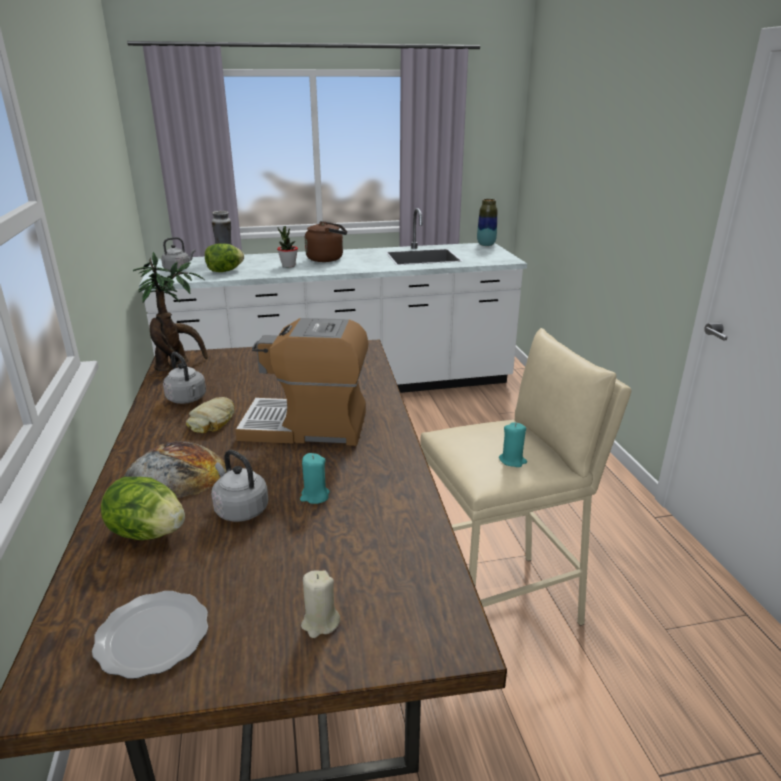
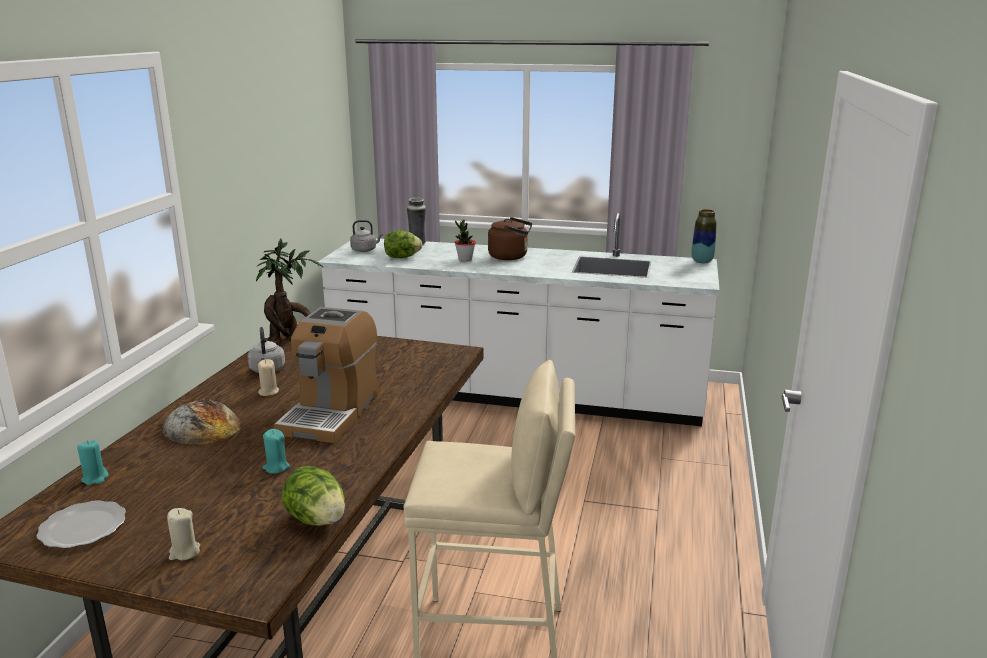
camera: 25 degrees right, 5 degrees down
(148, 533) = (143, 462): lettuce -> lettuce (317, 519)
(214, 420) = (268, 392): bread -> beige candle
(240, 509) = (216, 463): grey kettle -> none
(307, 426) = (331, 412): coffee machine -> coffee machine turned 105 degrees counterclockwise
(512, 460) = (470, 482): turquoise candle -> turquoise candle (95, 478)

